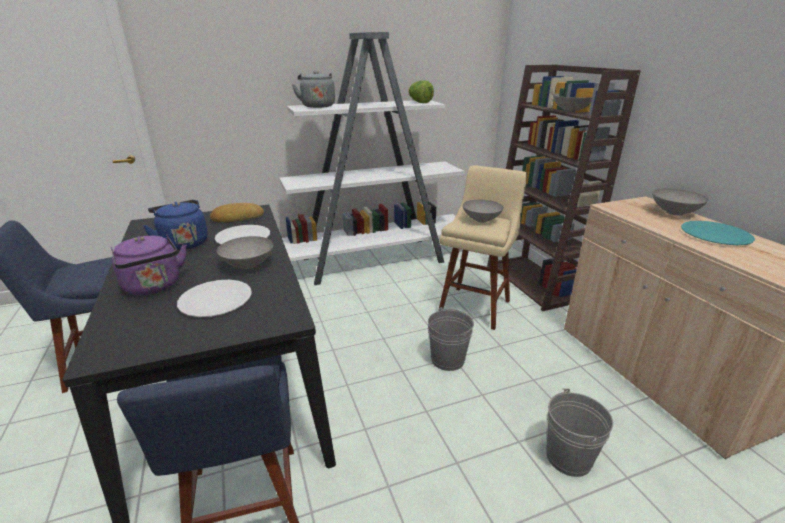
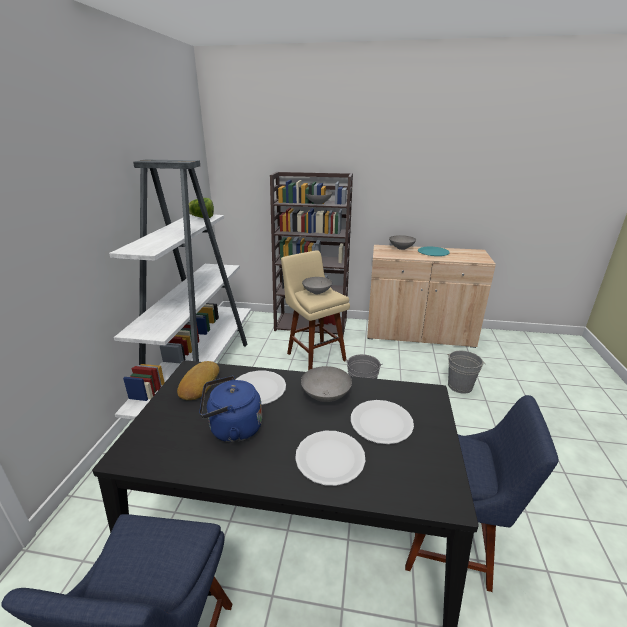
camera: 60 degrees left, 0 degrees up
(154, 287) = (330, 458): purple kettle -> white plate
(317, 106) = (144, 244): grey kettle -> none

